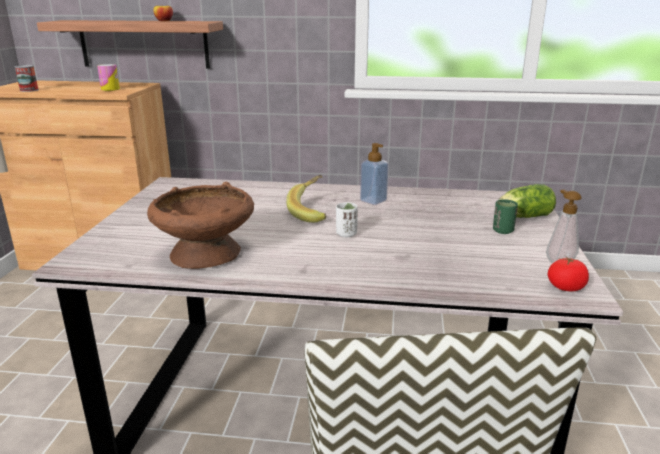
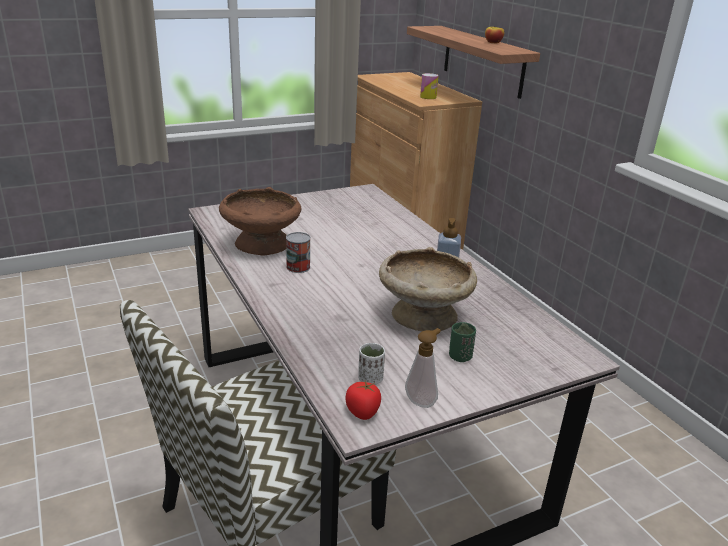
camera: 55 degrees right, 5 degrees up
(29, 90) = (382, 82): can -> can (298, 267)
(313, 212) = (382, 257): banana -> none
(346, 234) = (355, 283): white cup -> white cup (370, 379)
(431, 225) = (423, 316): none -> beige bowl
(522, 217) = (515, 362): lettuce -> none

